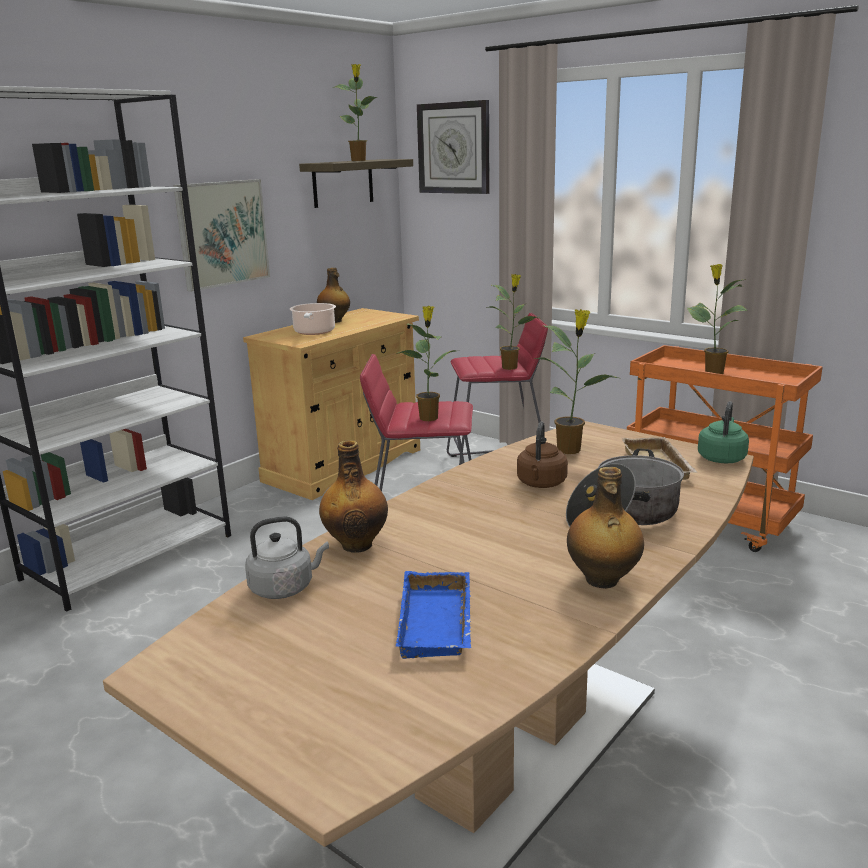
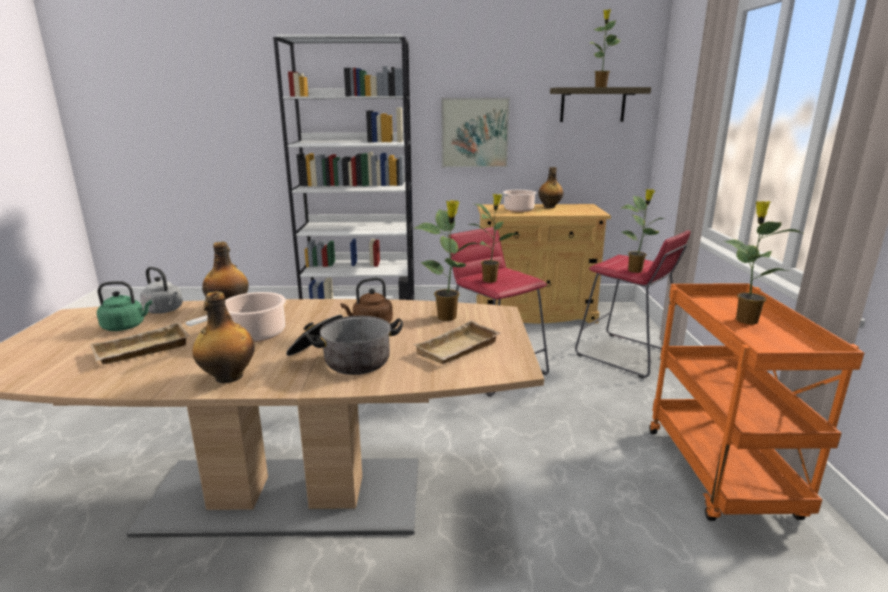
camera: 50 degrees right, 0 degrees up
(439, 623) = (142, 351): blue tray -> beige tray
(454, 148) = (686, 78): wall clock -> none
(483, 546) = (252, 335): none -> cooking pot
(722, 458) = (515, 367): green kettle -> green kettle (126, 327)

